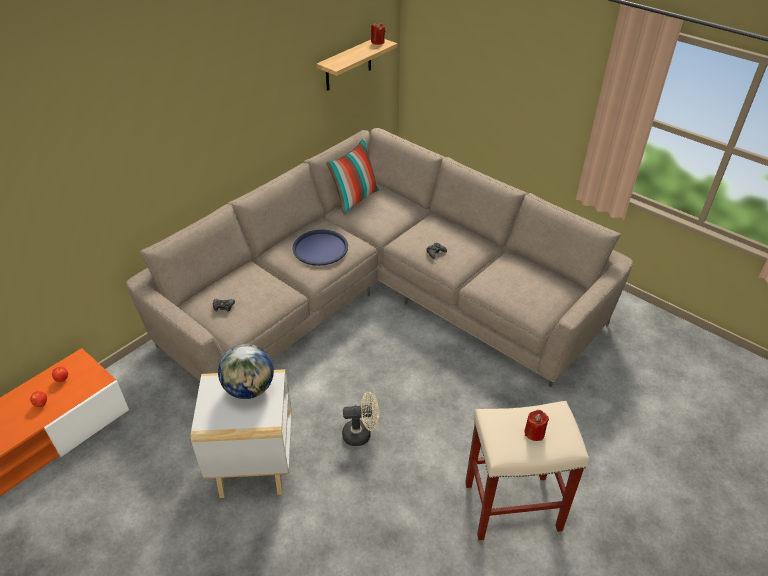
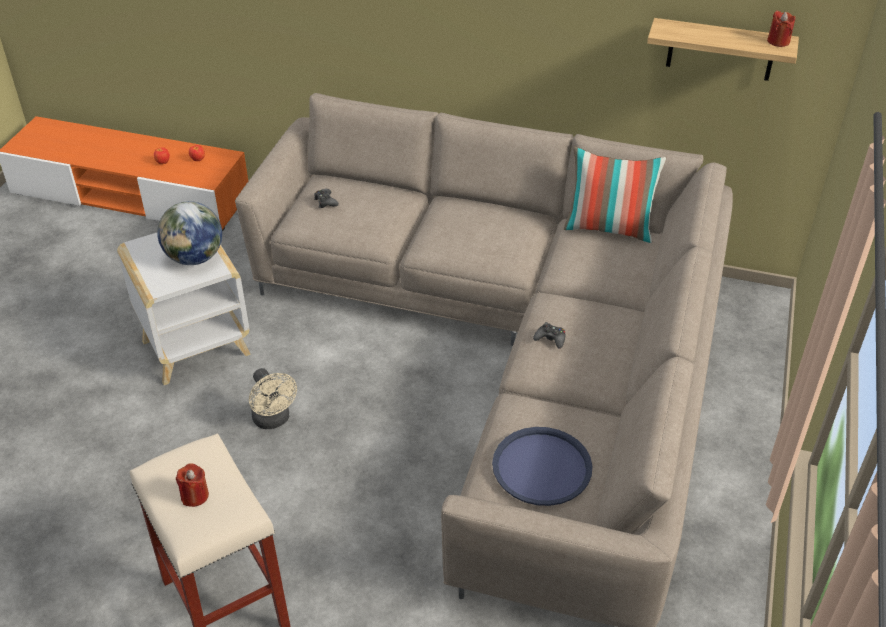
camera: 65 degrees right, 0 degrees up
(320, 248) = (479, 234): blue tray -> blue tray (541, 467)

